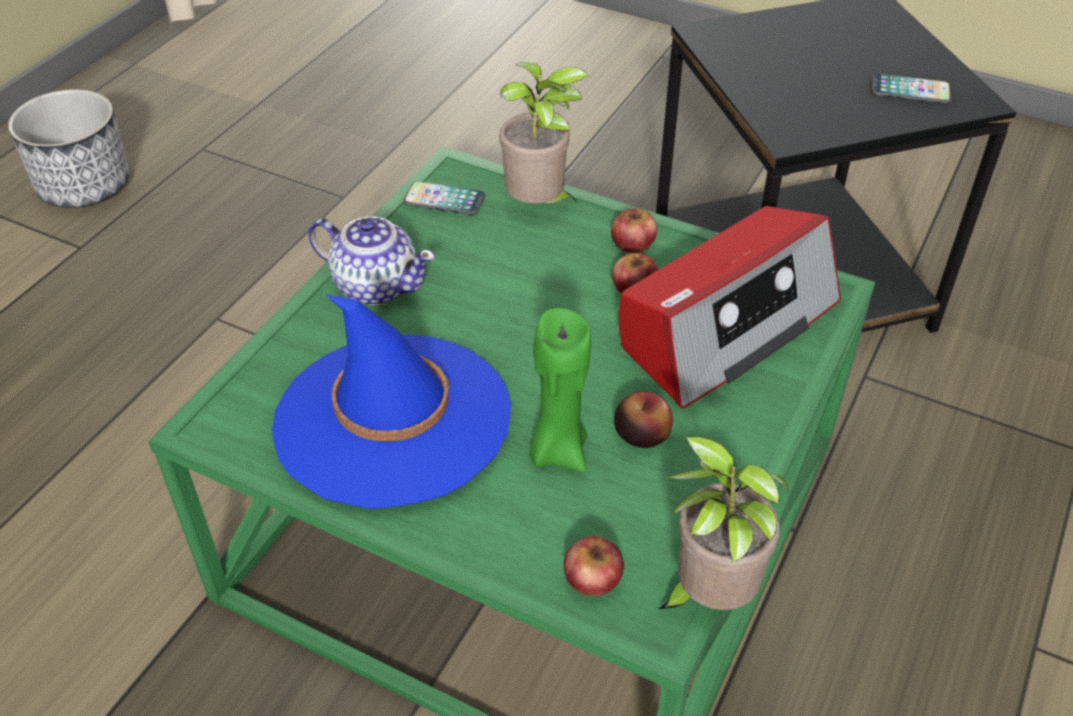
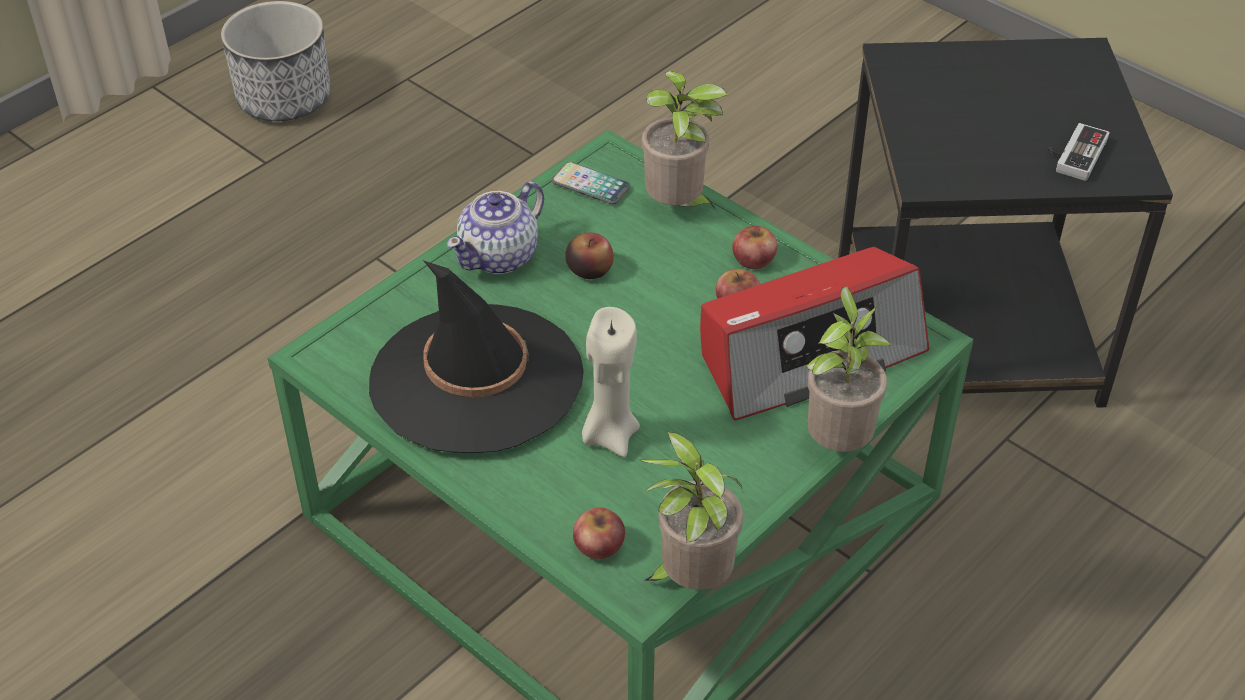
camera: 15 degrees right, 0 degrees up
(375, 285) = (500, 256): teapot -> teapot turned 90 degrees clockwise
(392, 419) = (476, 379): blue hat -> black hat
(557, 451) = (609, 435): green candle -> beige candle
(641, 434) = (690, 435): apple -> apple (589, 269)
(794, 410) = (837, 442): none -> potted plant
(910, 90) = (1073, 154): phone -> game controller

